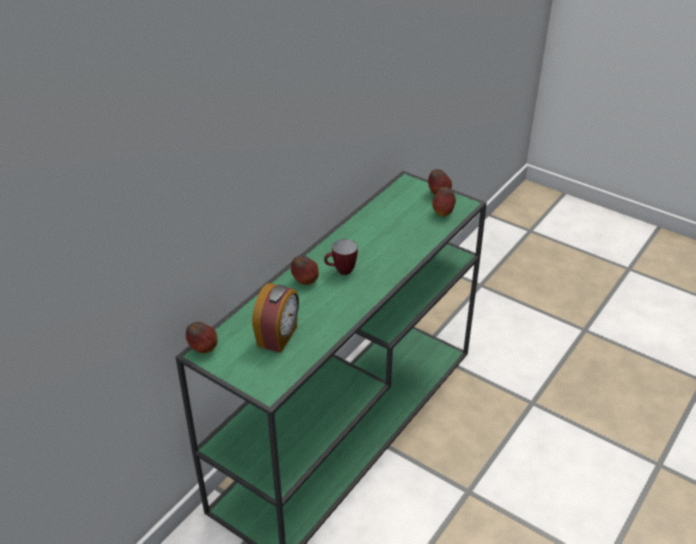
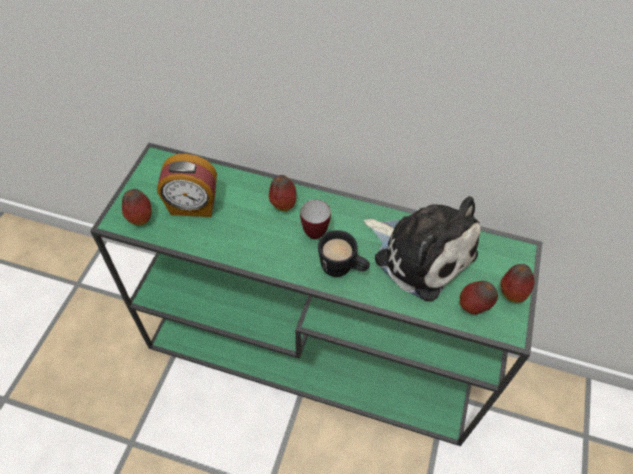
camera: 70 degrees right, 15 degrees up
(203, 350) = (160, 158): apple -> apple (140, 218)
(385, 264) = (342, 269): none -> black mug
(388, 224) = (420, 253): none -> plush toy

